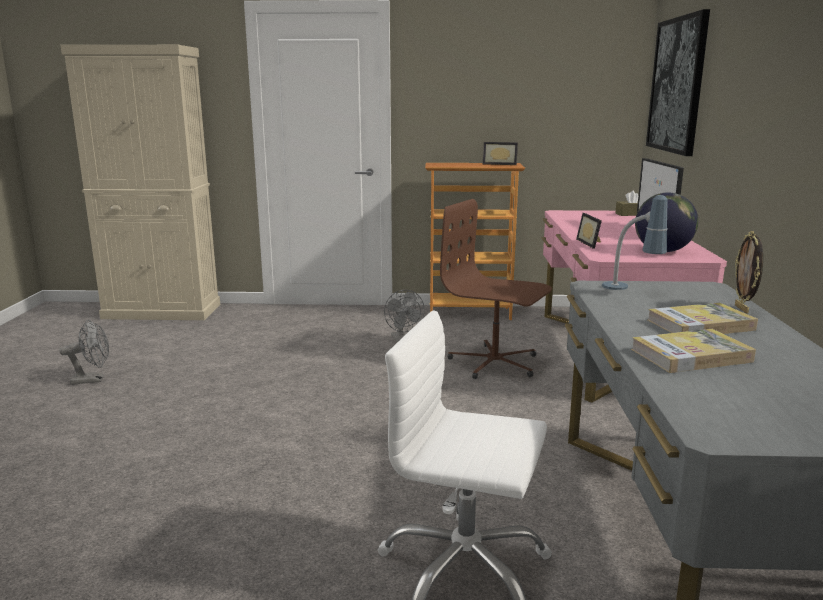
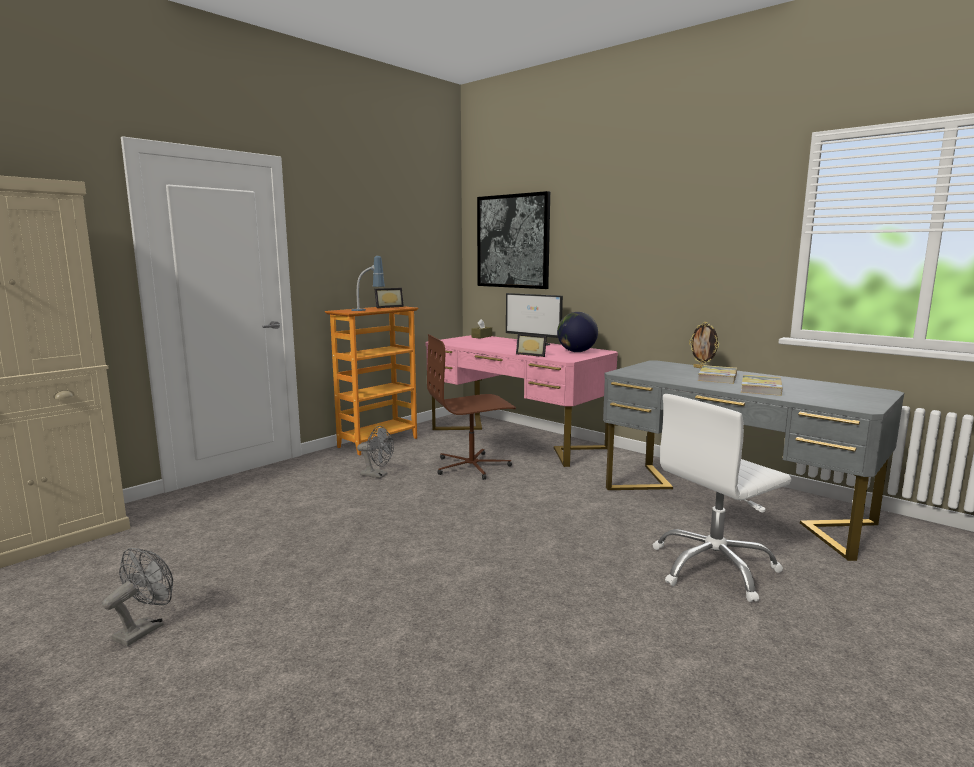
camera: 50 degrees left, 5 degrees down
(631, 290) = (641, 371): table lamp -> table lamp (368, 310)

